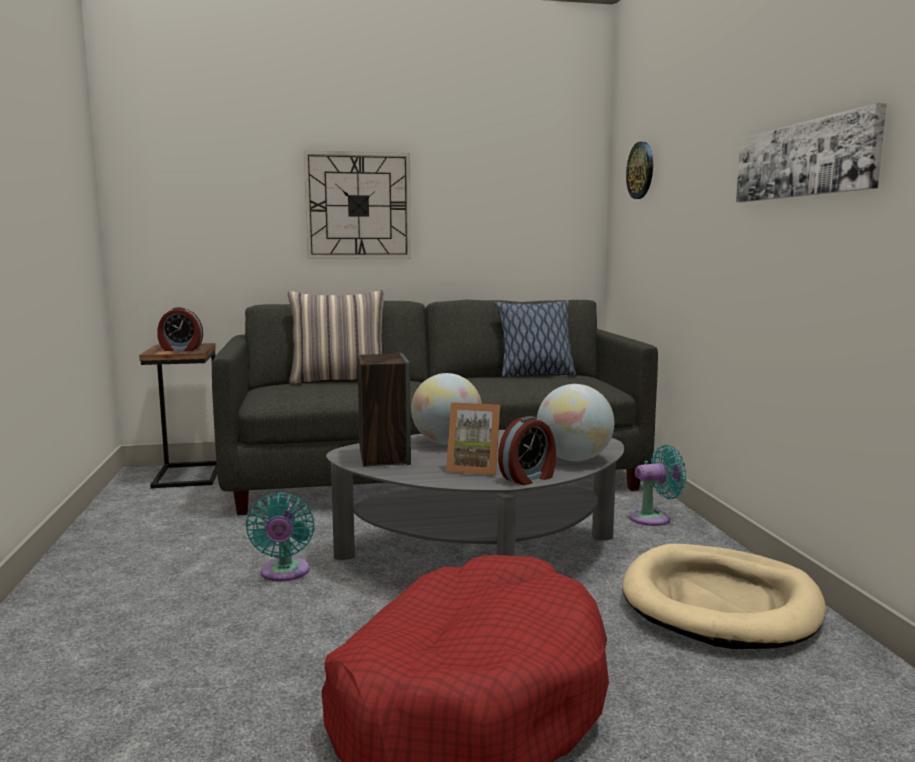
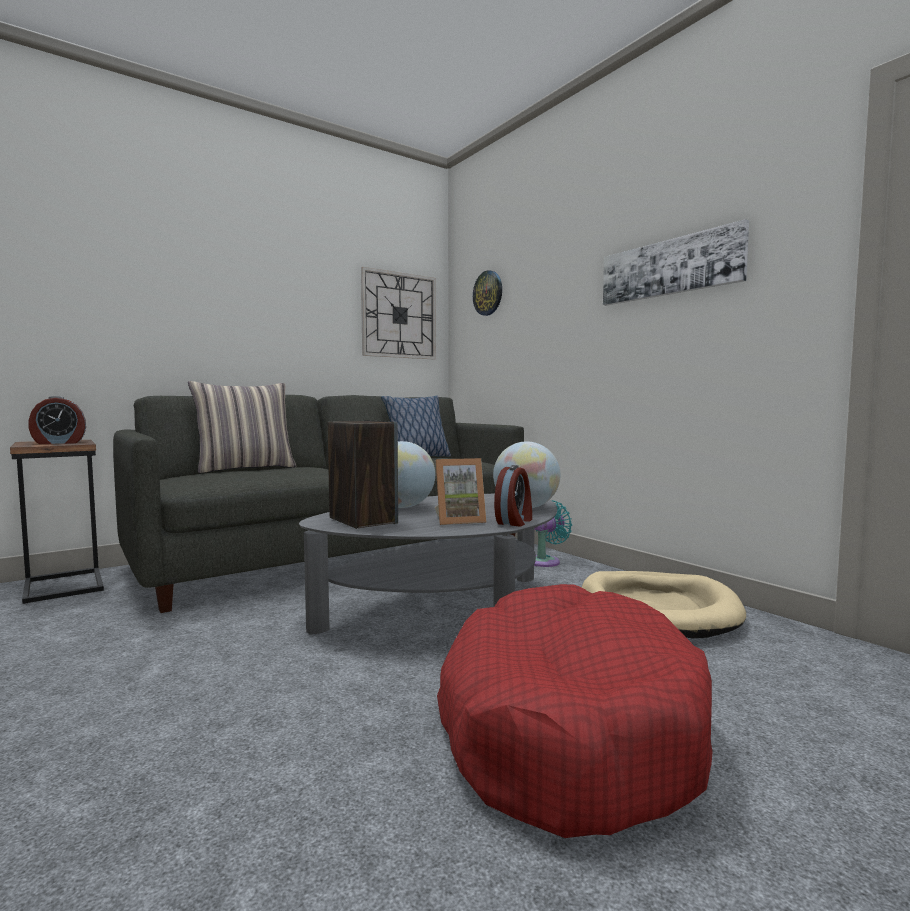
camera: 25 degrees left, 5 degrees down
(284, 573) = (267, 656): turquoise fan -> none
(358, 206) = (244, 308): wall clock -> wall clock (399, 315)

